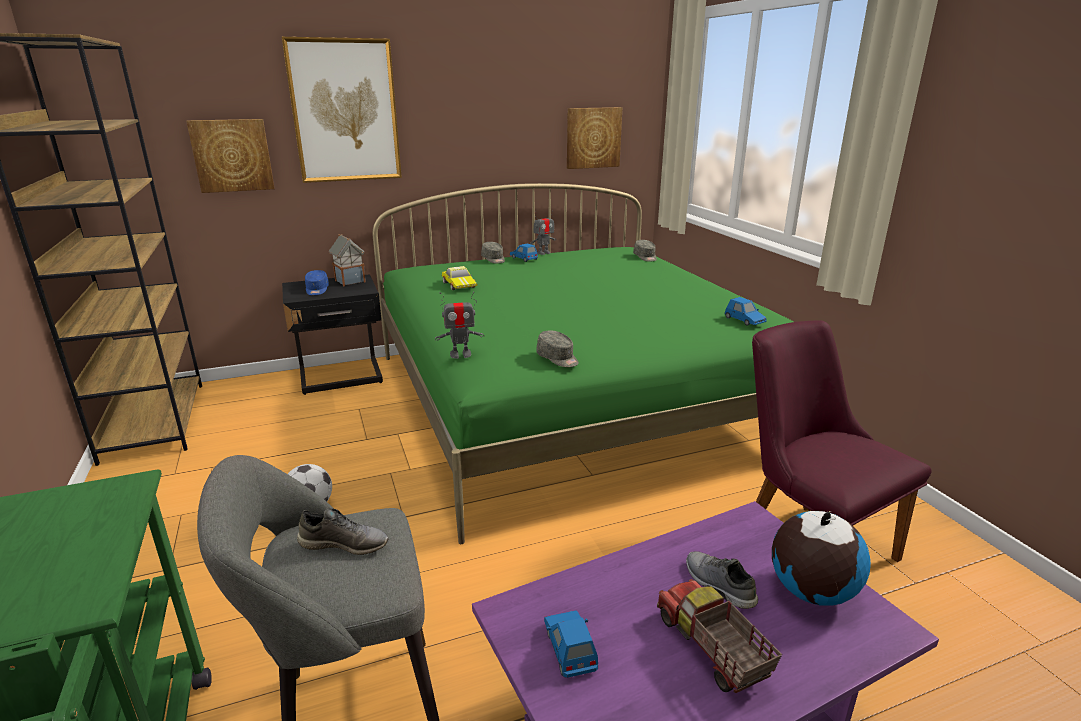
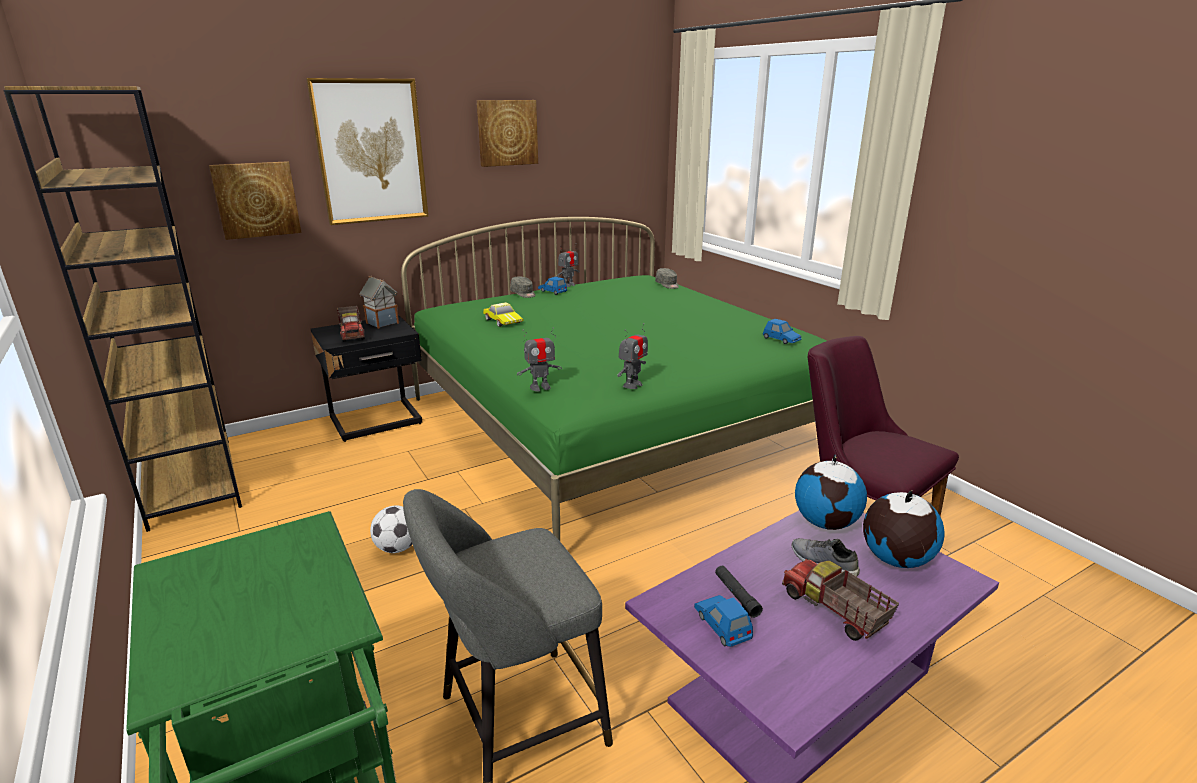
camera: 10 degrees left, 0 degrees up
(317, 290) = (352, 334): blue cap -> toy truck
(345, 543) = (516, 560): grey shoe -> none
(558, 358) = (632, 385): grey cap -> toy robot
(593, 138) = (607, 171): picture -> picture (507, 133)
(601, 612) = (736, 595): none -> black flashlight
(740, 535) = (826, 523): none -> globe

